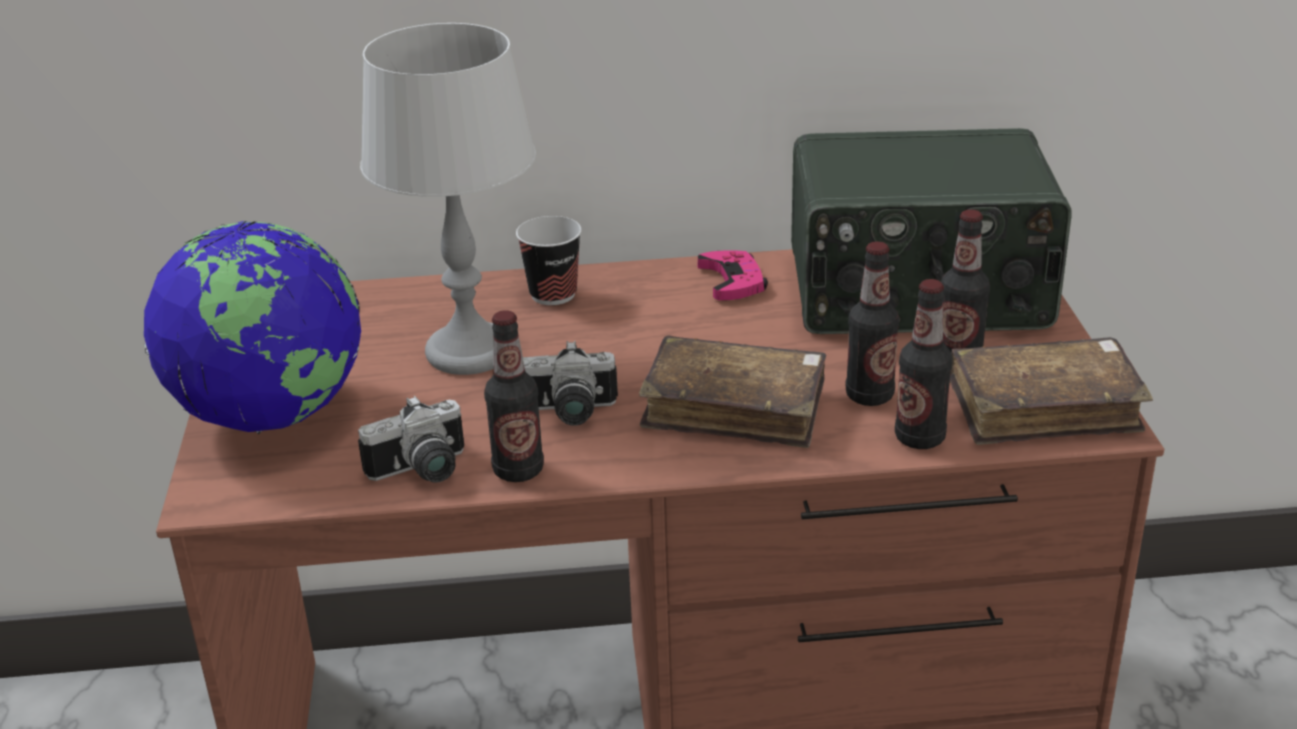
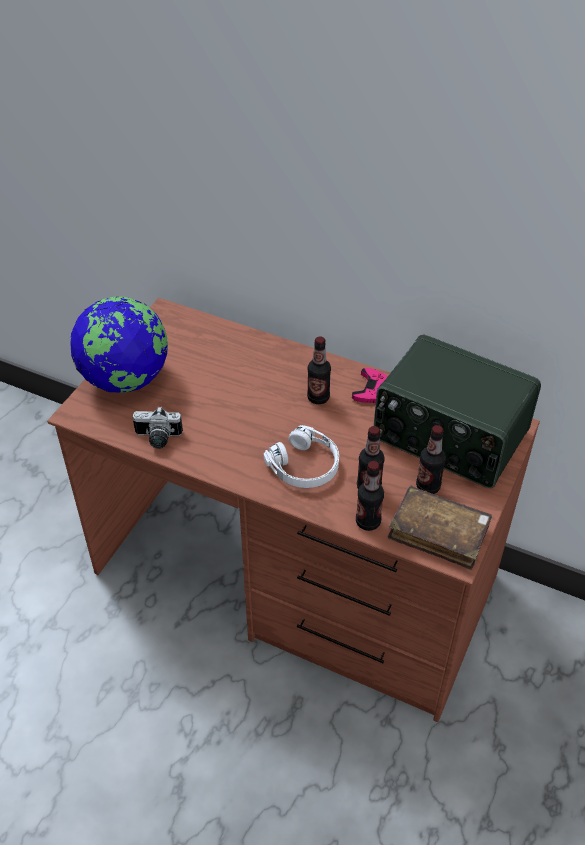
camera: 30 degrees right, 15 degrees up
(470, 352) = (225, 381): grey table lamp -> none
(518, 470) = (193, 456): bottle -> bottle (318, 398)
(553, 294) = (286, 361): cup -> none
(568, 413) = (236, 435): camera -> none
(735, 408) = (305, 466): brown book -> white headphones

